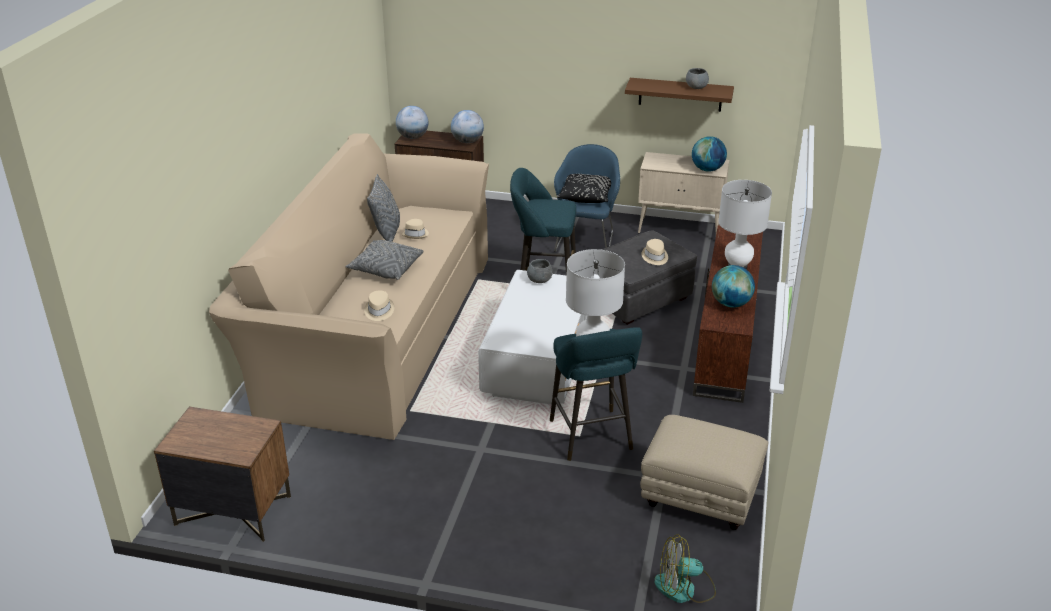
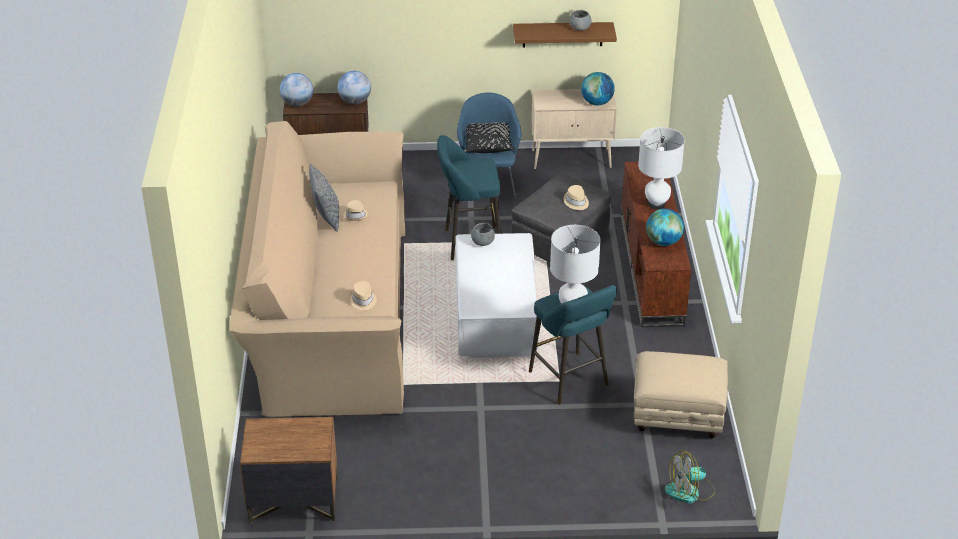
camera: 15 degrees left, 5 degrees up
(385, 269) = (347, 256): grey pillow -> none

